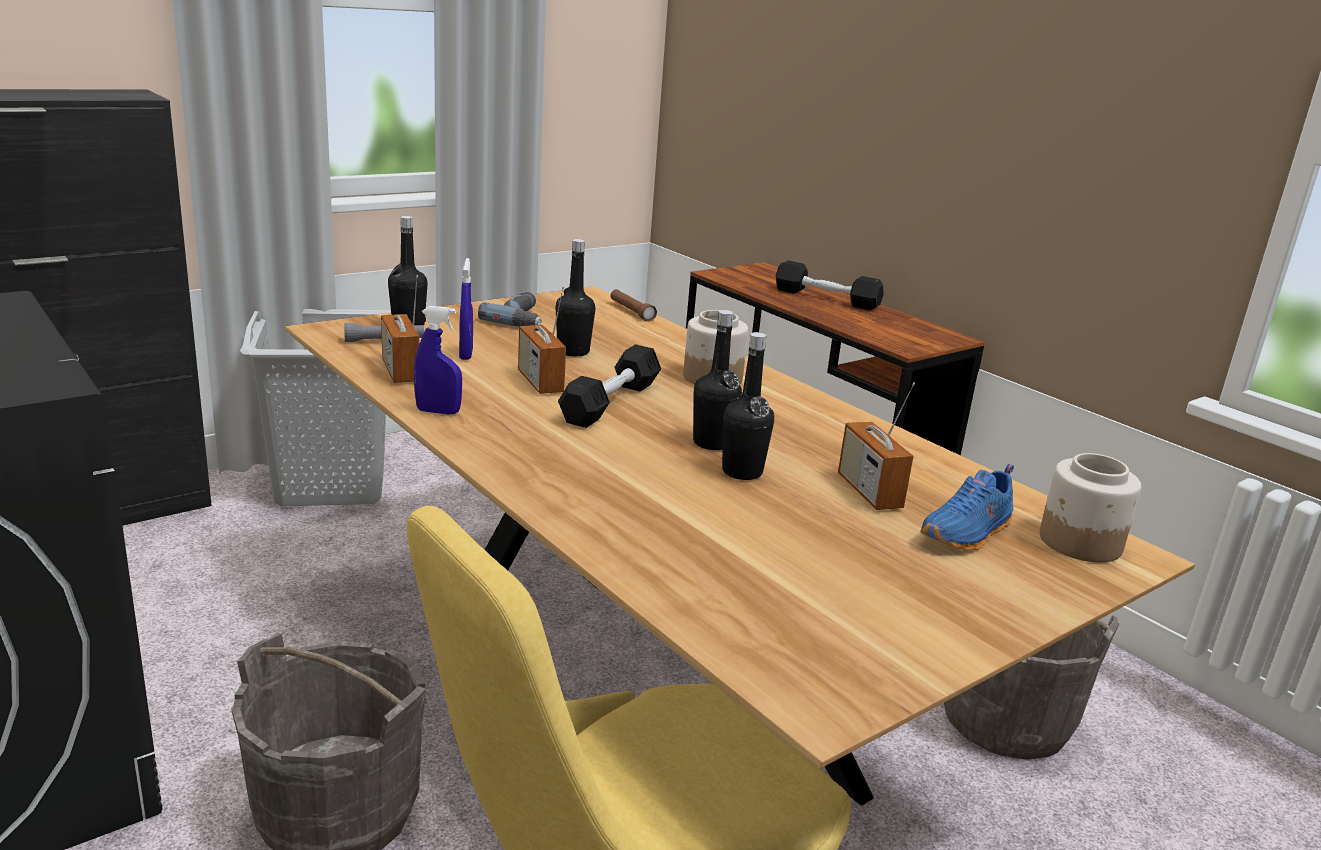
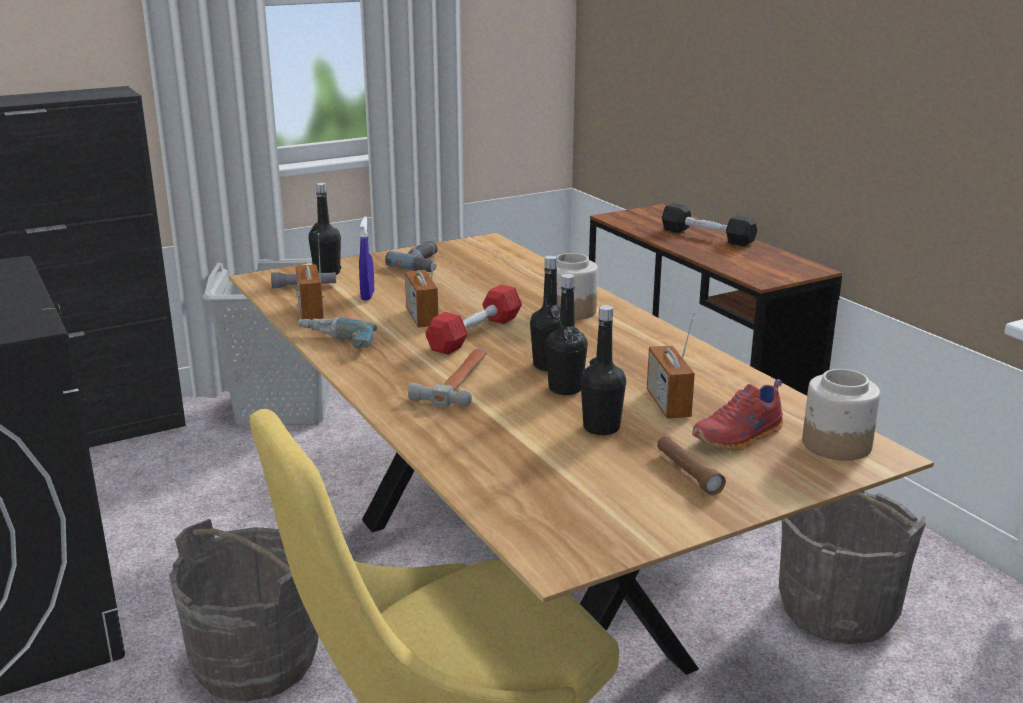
camera: 10 degrees right, 0 degrees up
(438, 411) = (332, 343): blue spray bottle -> power drill
(573, 351) = (458, 291): black bottle -> black bottle (601, 428)
(610, 402) = (475, 333): black dumbbell -> red dumbbell
(611, 462) = (459, 382): none -> hammer
(631, 311) = (520, 255): brown flashlight -> brown flashlight (688, 473)
(968, 533) = (739, 437): blue shoe -> red shoe

